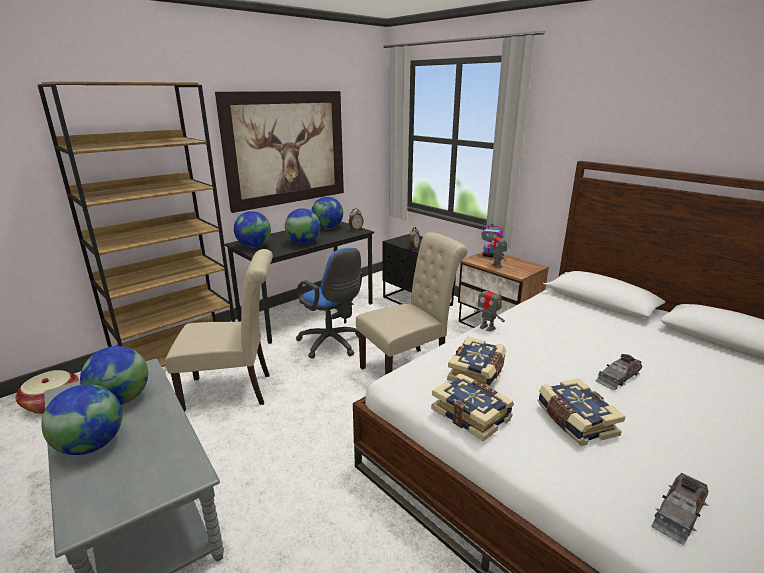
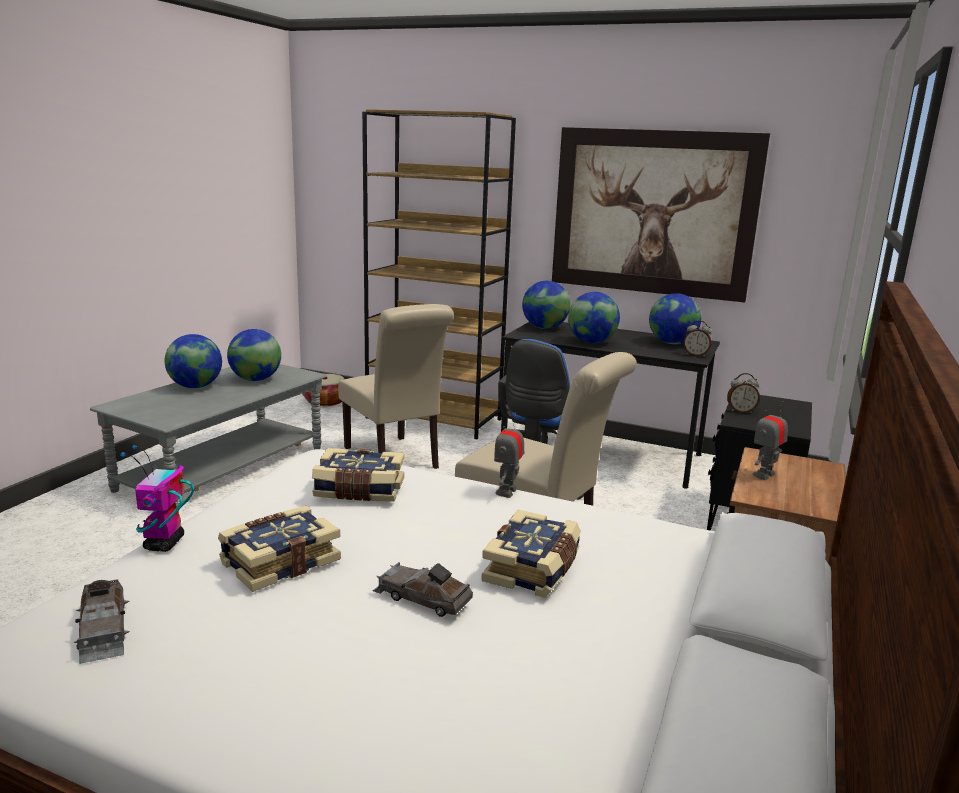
camera: 65 degrees right, 5 degrees down
(471, 414) = (266, 496): book -> book (534, 569)
(489, 256) = (807, 466): toy robot -> toy robot (164, 544)
(679, 512) = (103, 629): grey toy car -> grey toy car turned 135 degrees counterclockwise

